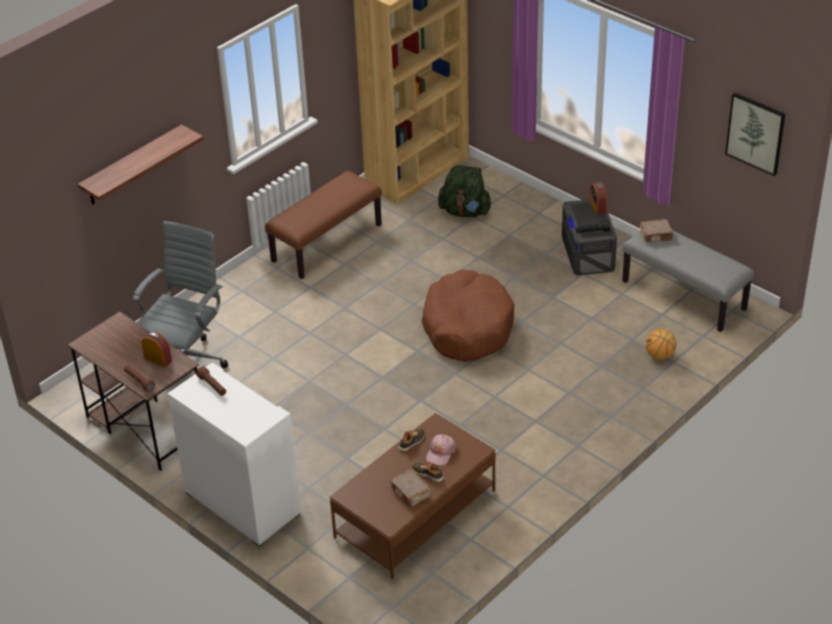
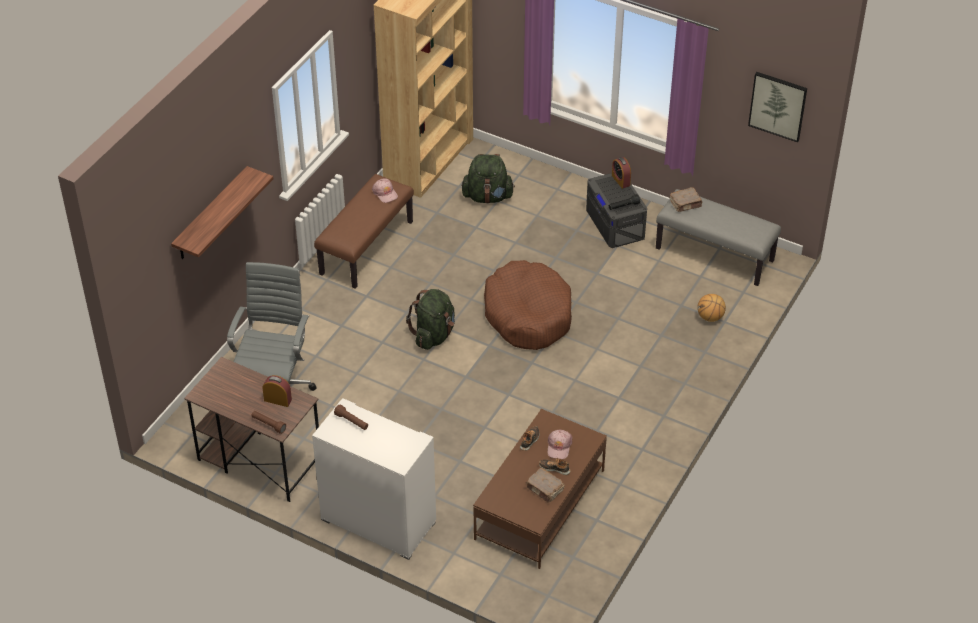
camera: 15 degrees left, 5 degrees up
(350, 188) = (385, 193): none -> pink cap
(364, 333) = (434, 335): none -> green backpack

